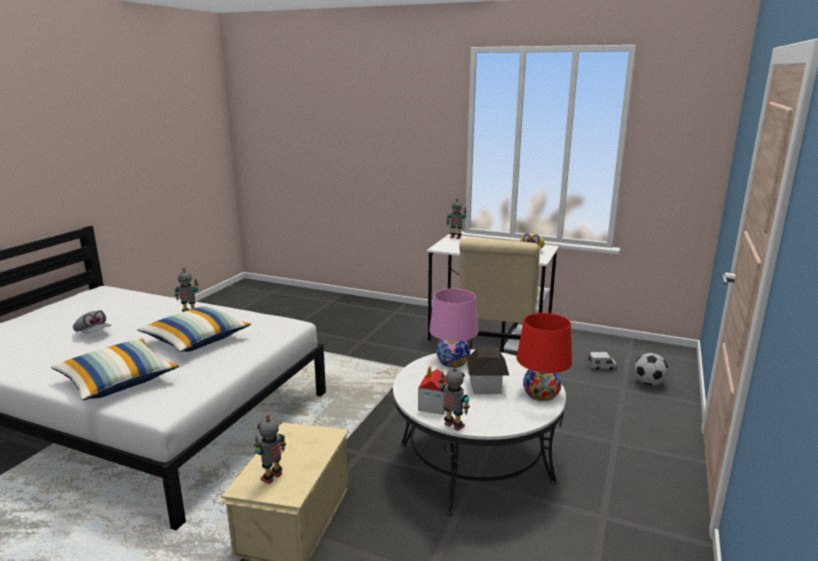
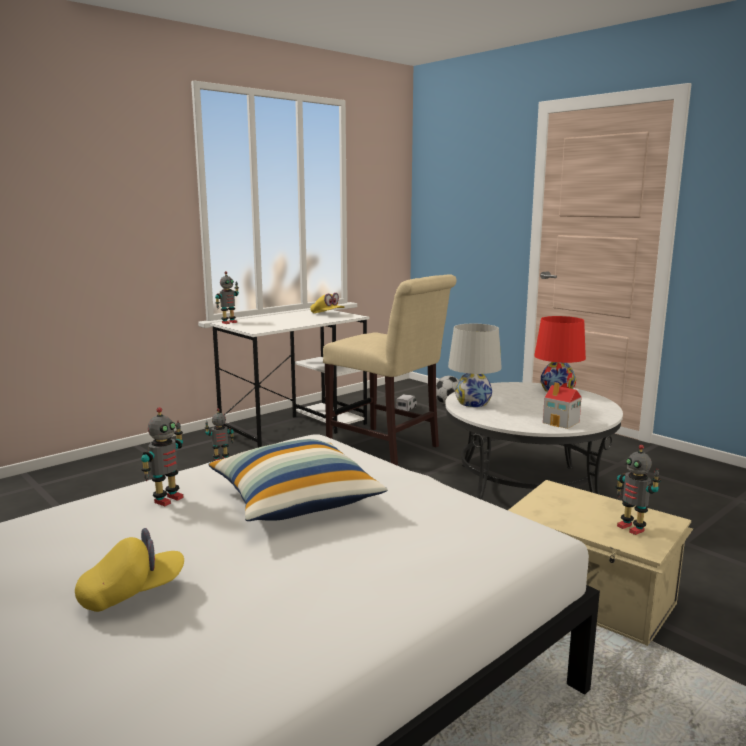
camera: 65 degrees left, 5 degrees down
(93, 333) = (132, 592): grey cap -> yellow cap
(118, 381) = (406, 568): pillow -> none
(452, 361) = (472, 403): pink table lamp -> white table lamp
(453, 426) = (602, 422): toy robot -> toy robot (221, 459)
(486, 386) = (532, 401): toy house -> none

